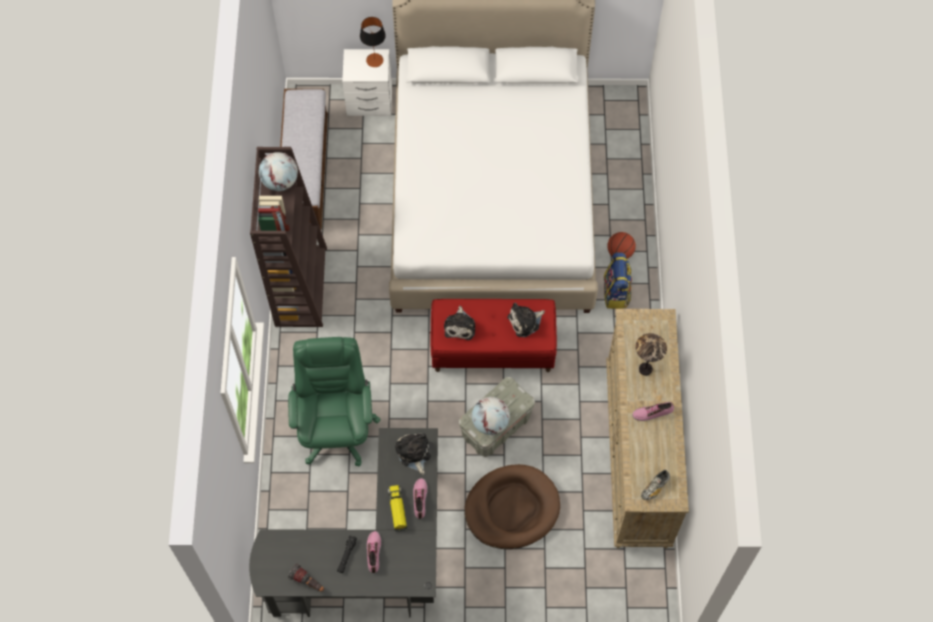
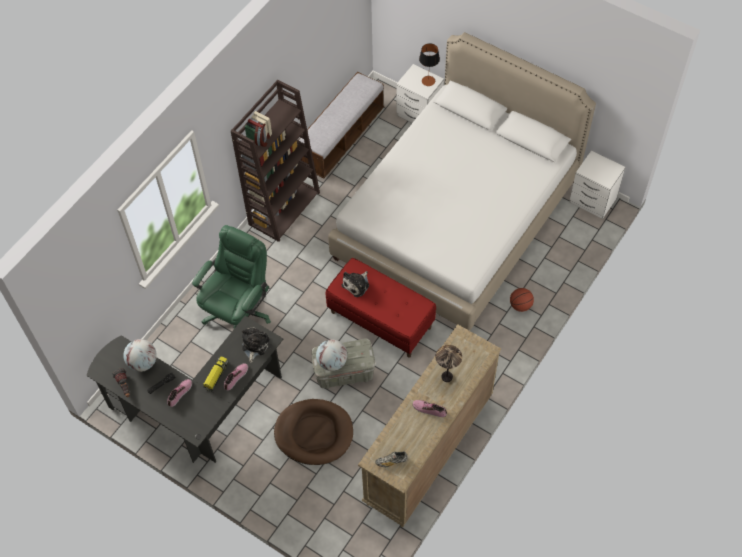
camera: 35 degrees right, 5 degrees down
(280, 181) = (283, 113): globe -> globe (143, 363)
(525, 322) = (404, 307): plush toy -> none
(614, 102) = (593, 201): none -> white nightstand
(616, 293) = (497, 331): backpack -> none

